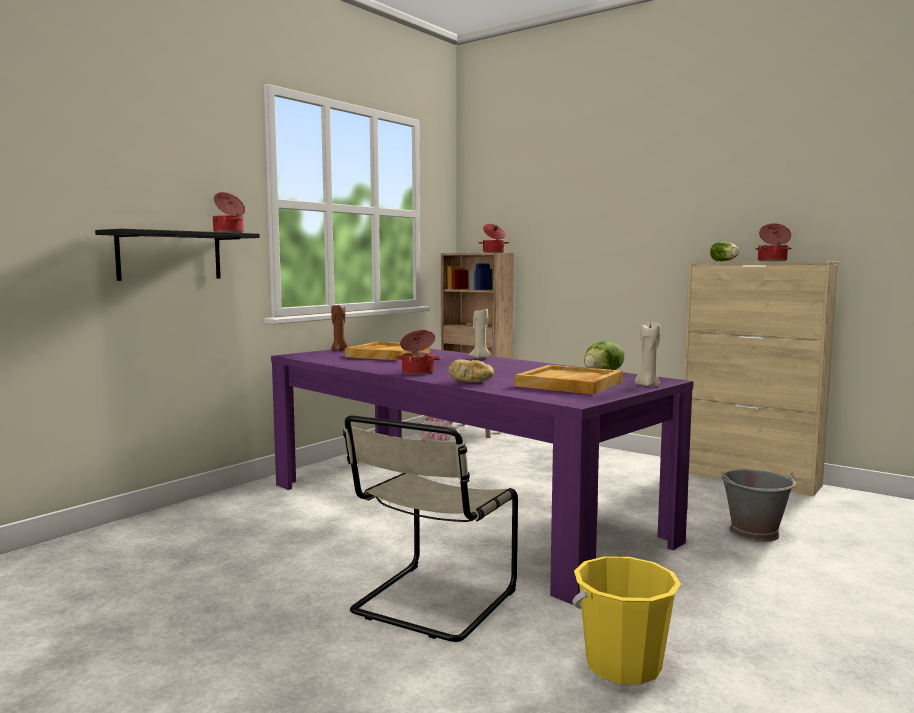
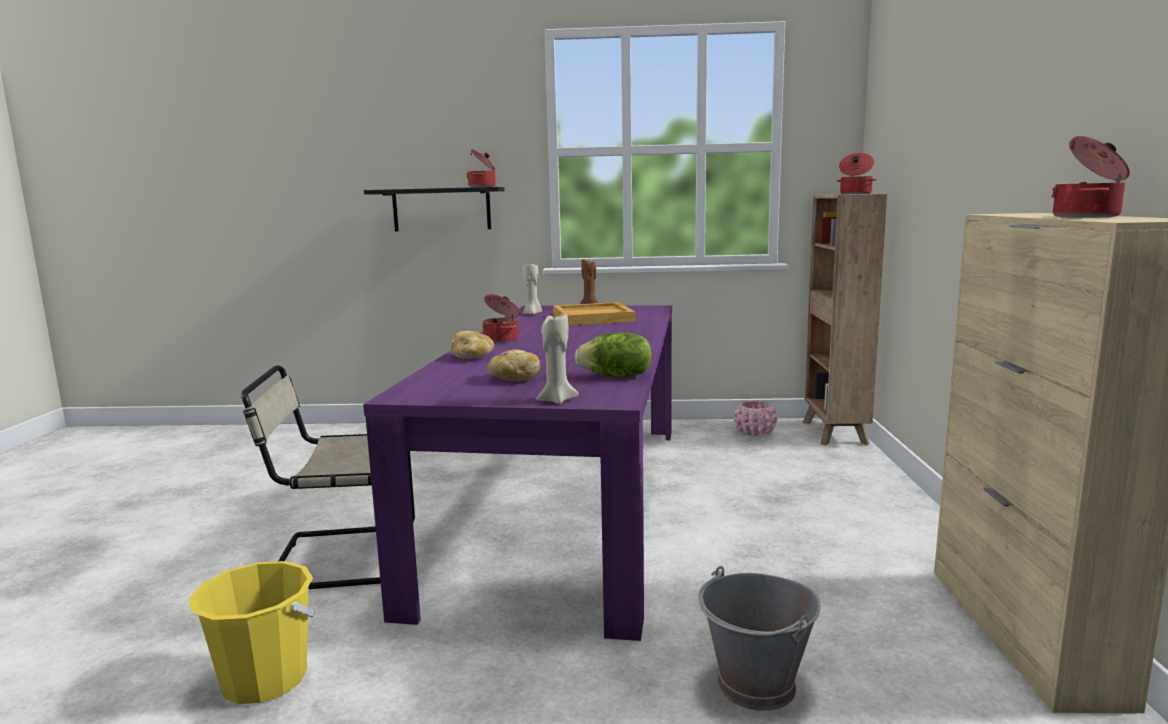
camera: 55 degrees right, 5 degrees up
(480, 357) = (640, 334): beige candle -> beige candle (532, 314)
(570, 384) = (513, 379): beige tray -> bread
(725, 261) = (1020, 214): lettuce -> none

